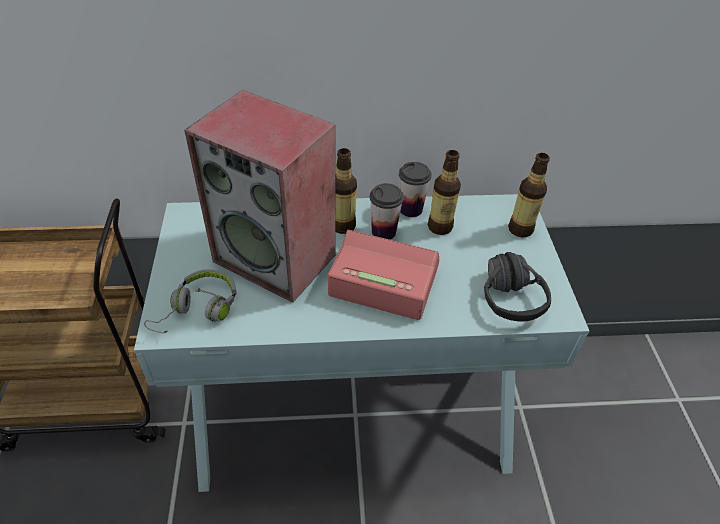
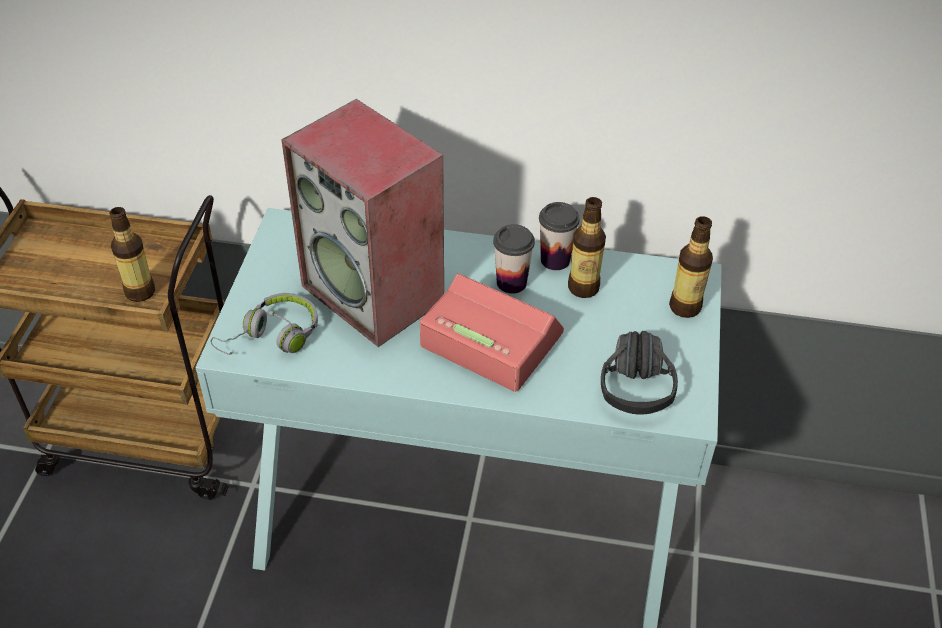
camera: 15 degrees right, 0 degrees up
(343, 226) = (464, 267): bottle -> bottle (140, 292)

